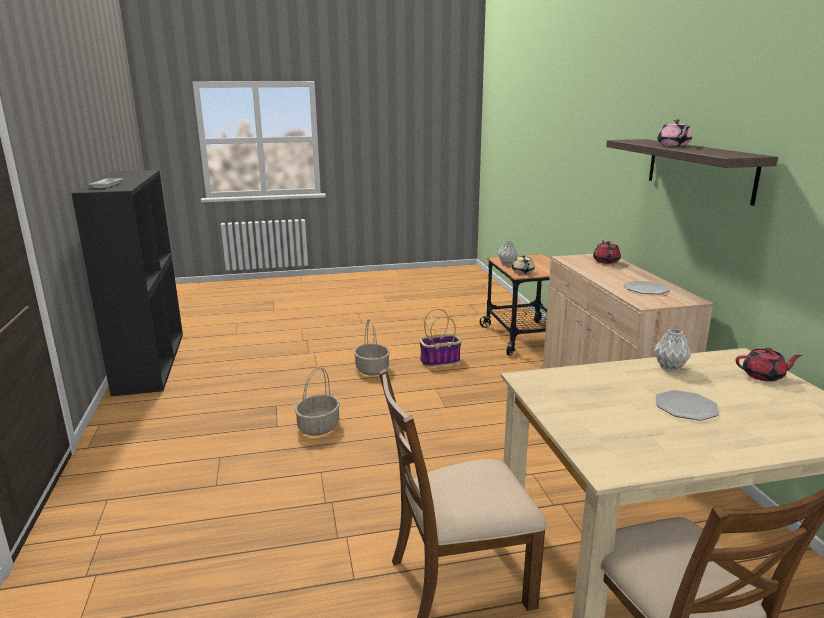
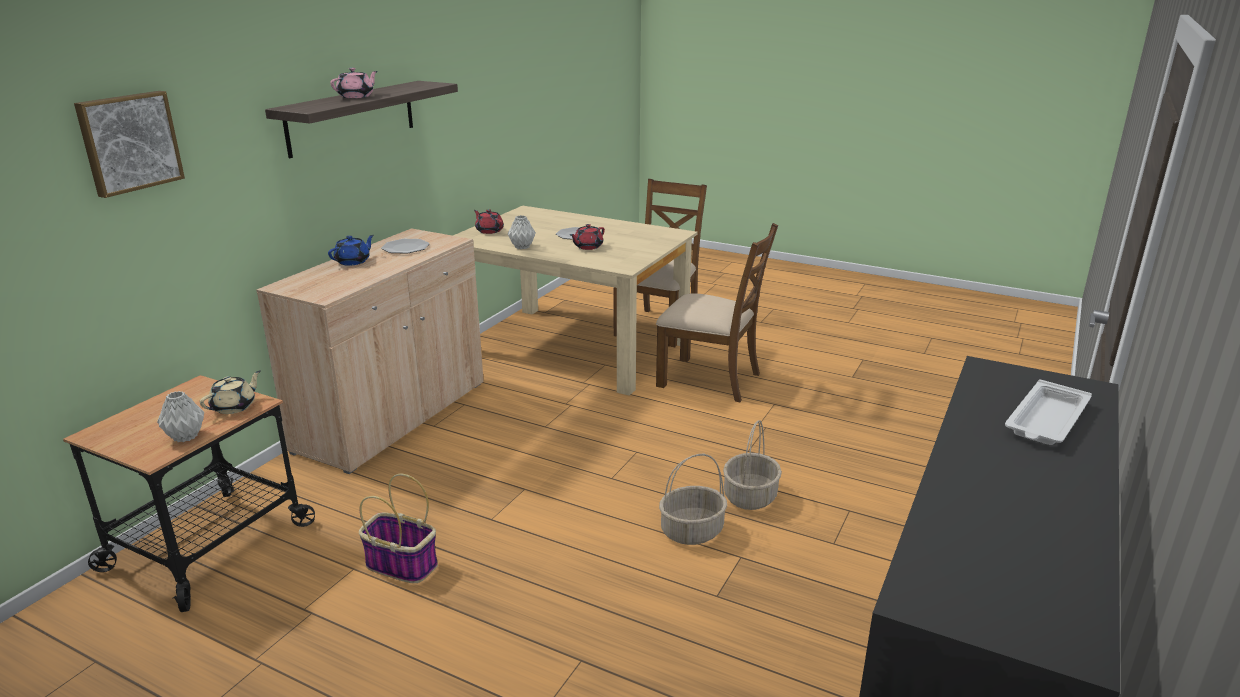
camera: 140 degrees left, 5 degrees up
(371, 369) = (512, 601): basket -> basket (750, 497)
(593, 136) = (129, 142): none -> picture
(606, 261) = (311, 280): red teapot -> red teapot (587, 247)
(631, 273) = (353, 261): none -> blue teapot

